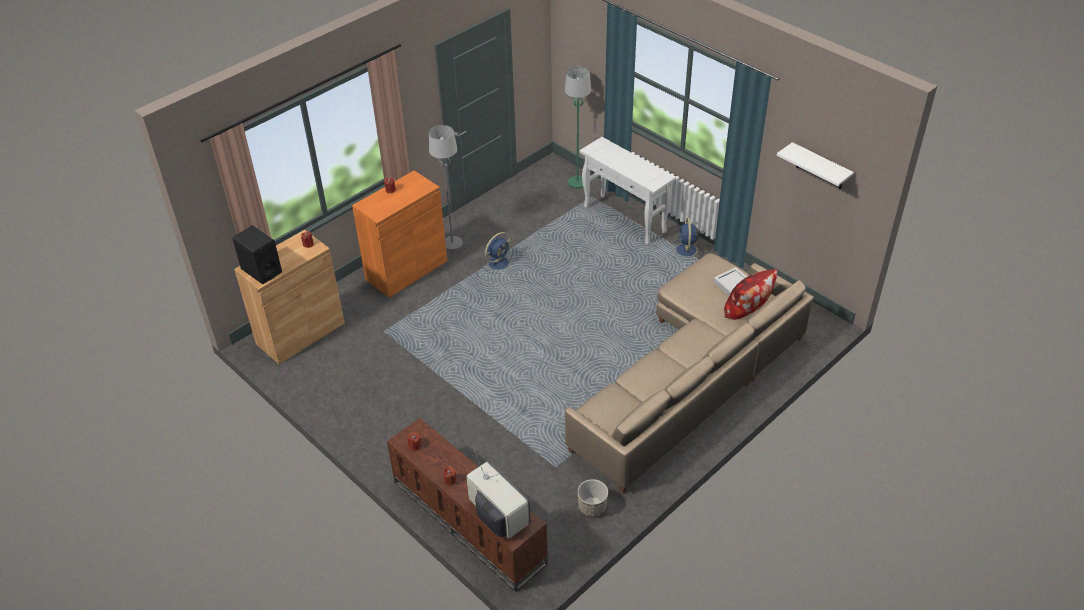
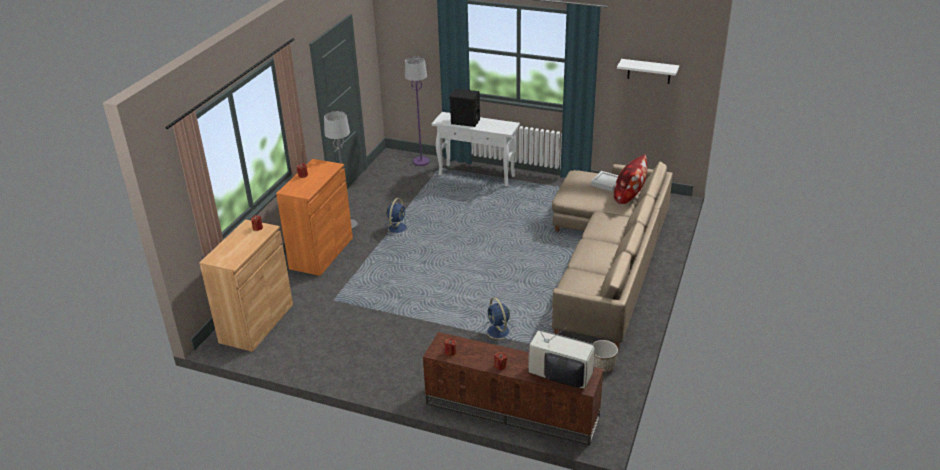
camera: 25 degrees left, 10 degrees down
(261, 271) = (227, 257): black speaker -> black speaker (465, 122)
(577, 182) = (421, 161): green floor lamp -> purple floor lamp
(686, 251) = (539, 183): blue fan -> blue fan (498, 332)

